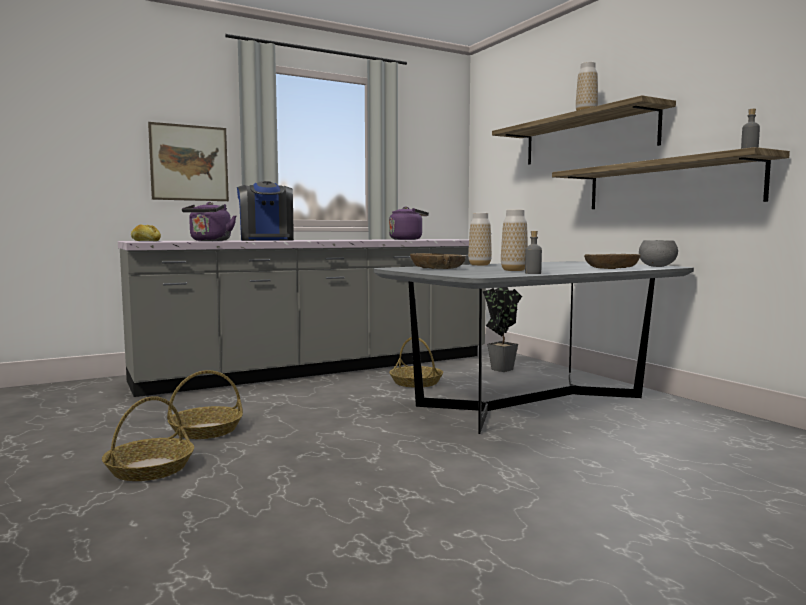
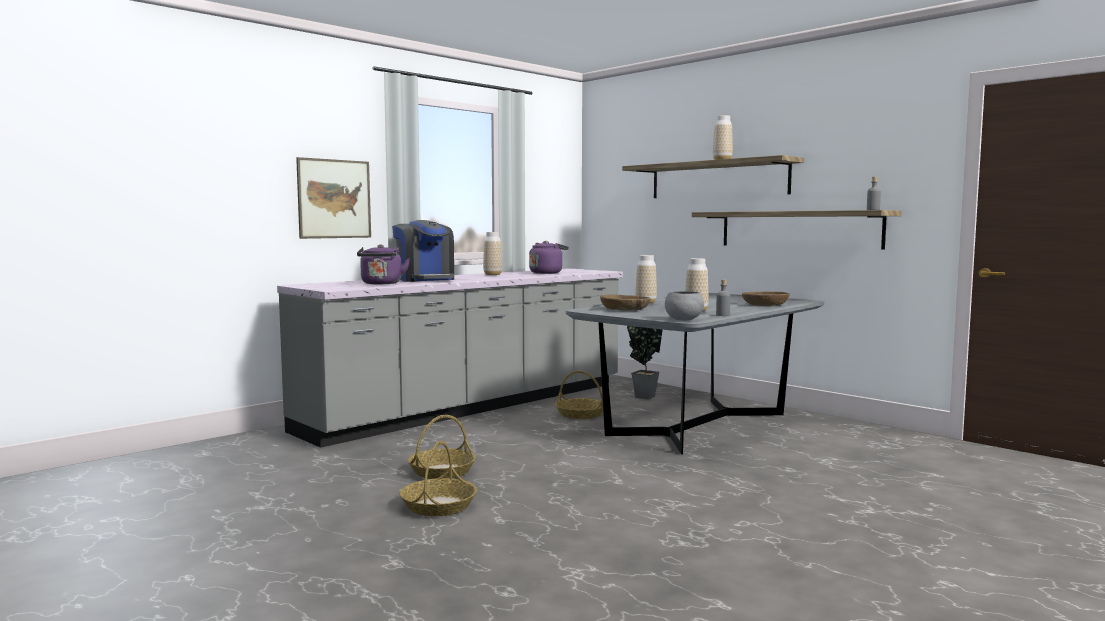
camera: 15 degrees left, 0 degrees up
(146, 241) = (323, 286): bread -> none
(349, 239) = (492, 274): none -> vase
(656, 266) = (794, 301): grey bowl -> grey bowl (683, 320)

